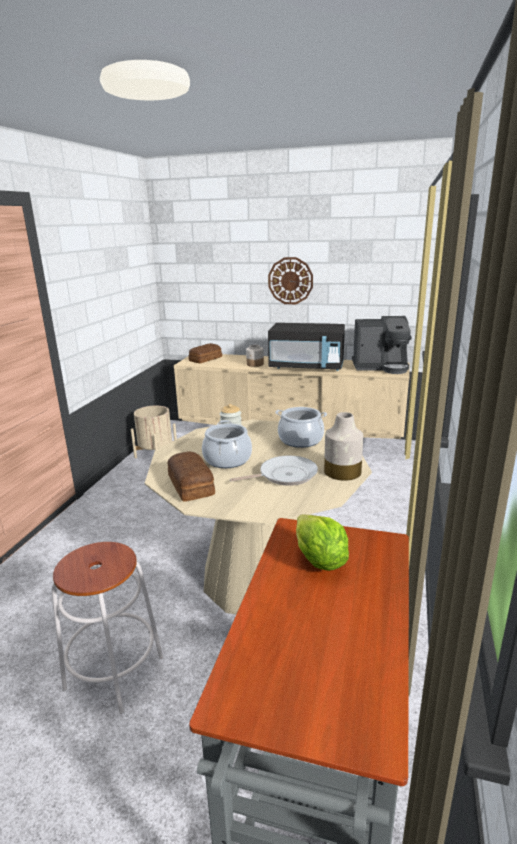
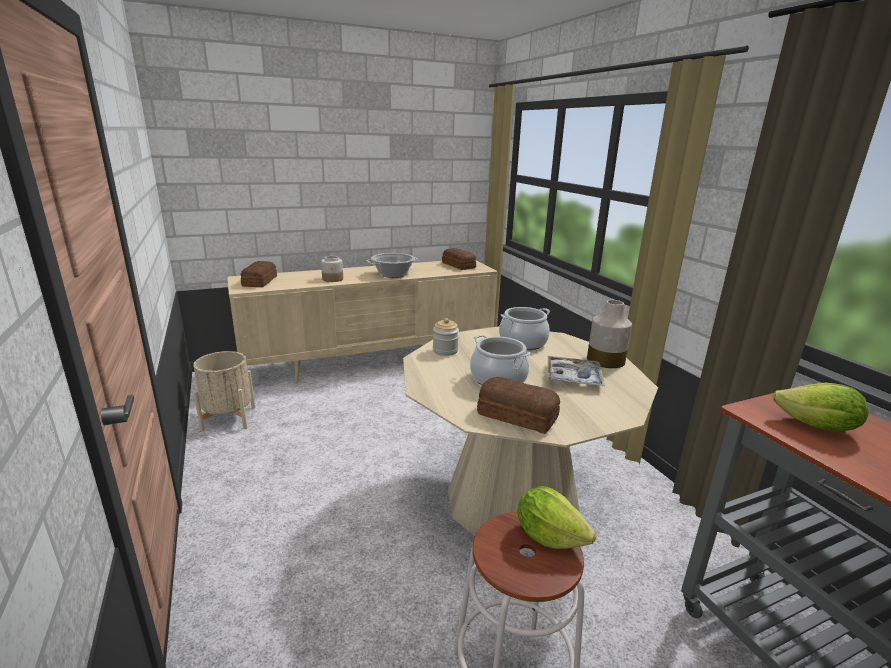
camera: 40 degrees left, 0 degrees up
(118, 564) = (549, 536): none -> lettuce
(284, 475) = (573, 377): frying pan -> tray
(290, 281) = (350, 179): wall clock -> none
(307, 367) = (393, 274): black microwave -> cooking pot
(381, 367) = (458, 265): coffee machine -> bread

